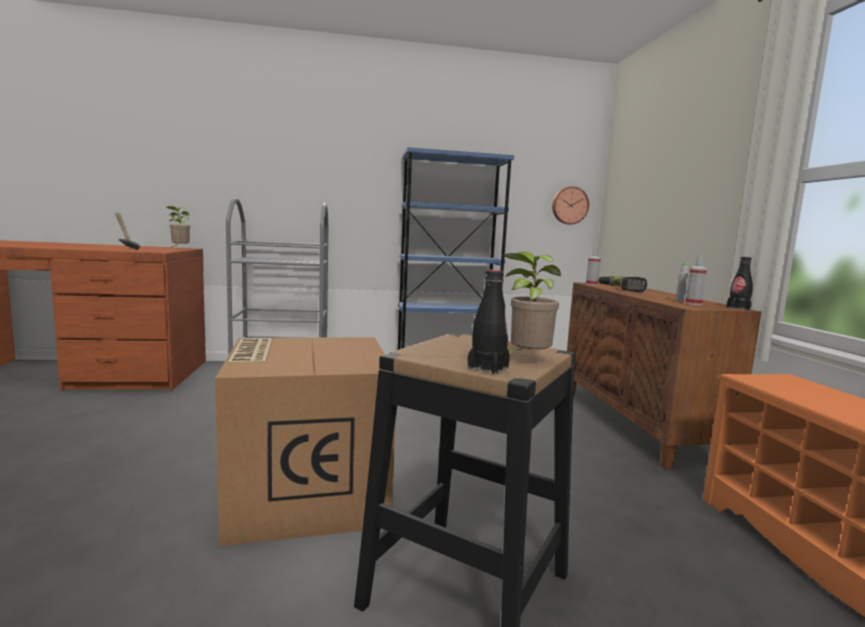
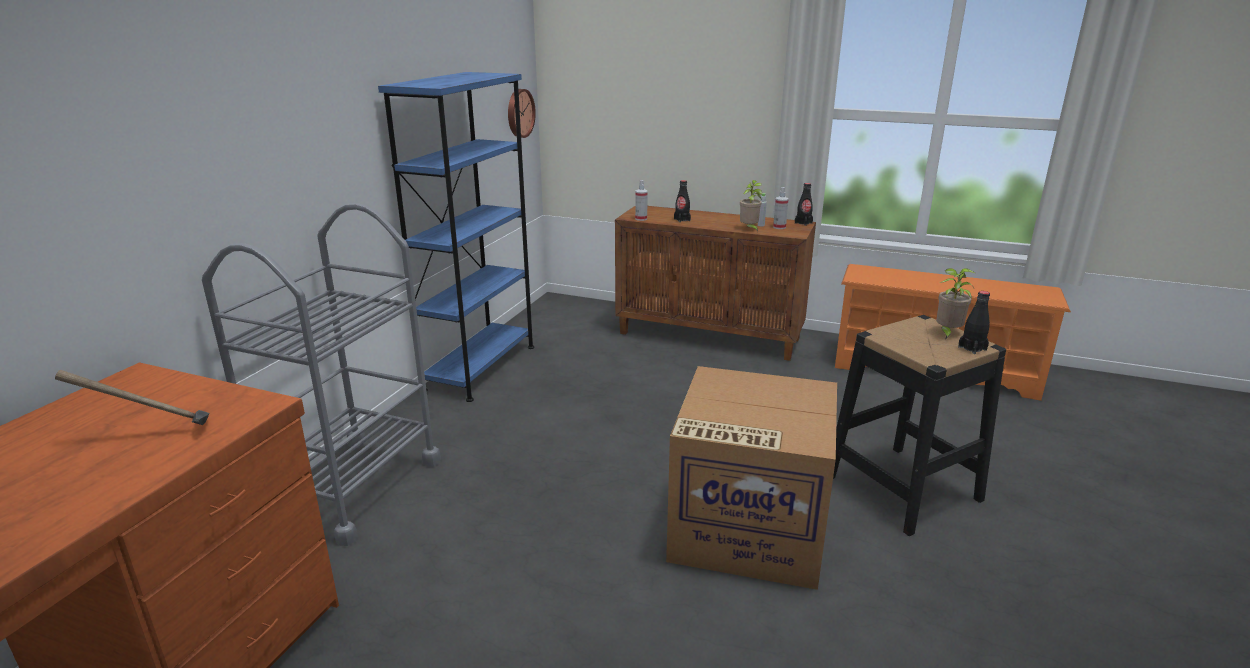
camera: 60 degrees left, 15 degrees up
(179, 249) = (185, 384): potted plant -> potted plant (749, 229)
(621, 289) = (682, 220): power drill -> black bottle

